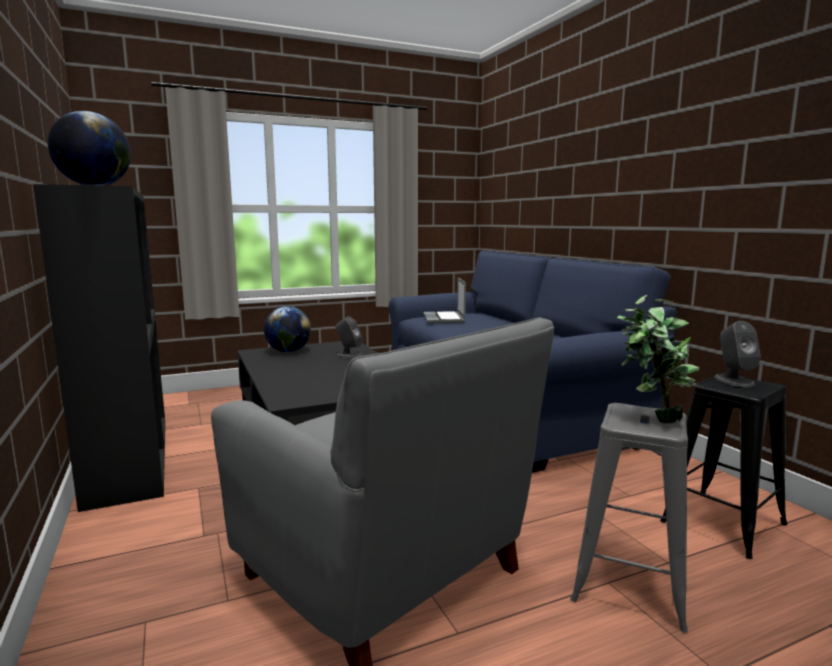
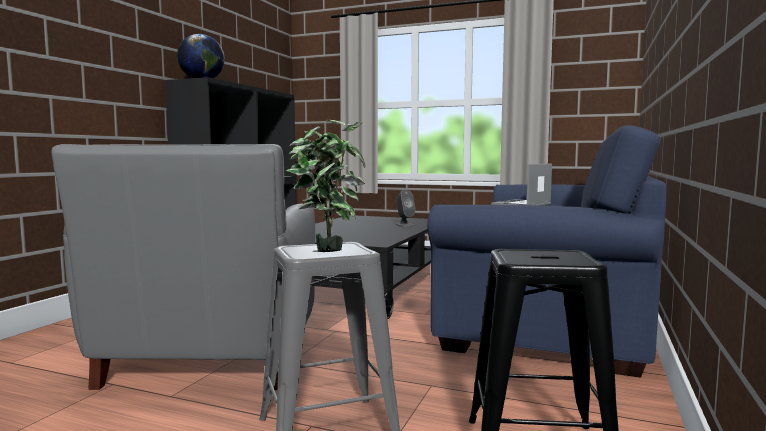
camera: 45 degrees right, 5 degrees down
(288, 351) = (374, 219): globe -> none
(733, 381) = (553, 253): grey speaker -> none

